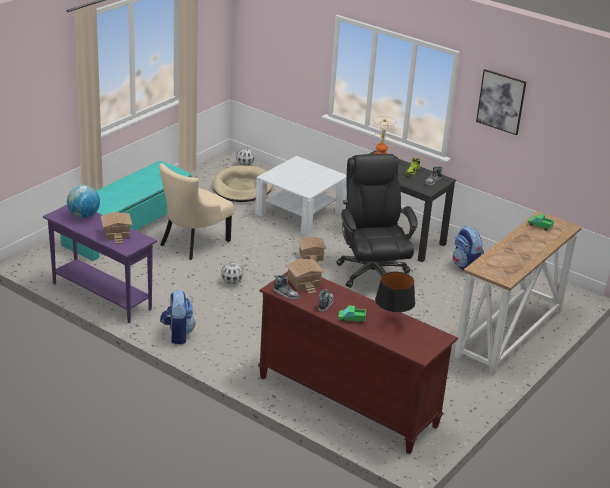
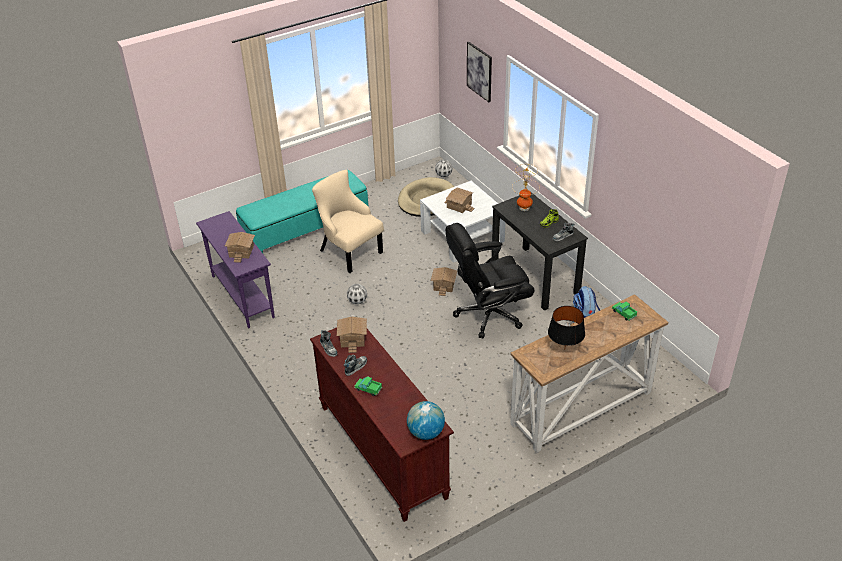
camera: 25 degrees right, 10 degrees up
(84, 215) = (227, 227): globe -> globe (426, 432)
(177, 334) = (280, 348): backpack -> none
(194, 242) = (351, 253): beige chair -> beige chair turned 75 degrees clockwise
(300, 177) = (459, 205): none -> toy house
(372, 273) = (489, 314): black office chair -> black office chair turned 120 degrees counterclockwise
(392, 323) = (402, 401): black table lamp -> black table lamp (564, 350)
(501, 101) = (629, 172): picture -> picture (479, 71)

